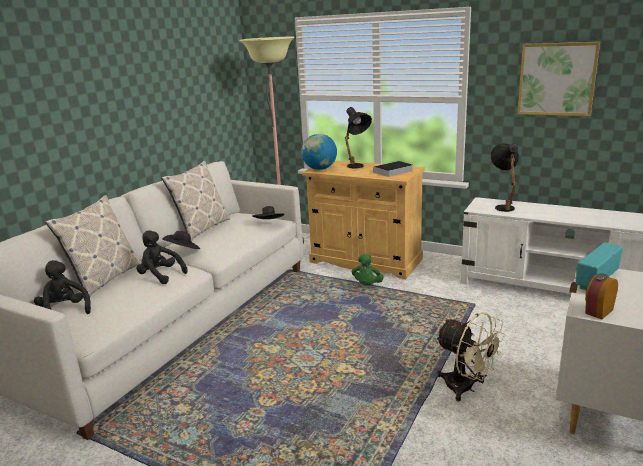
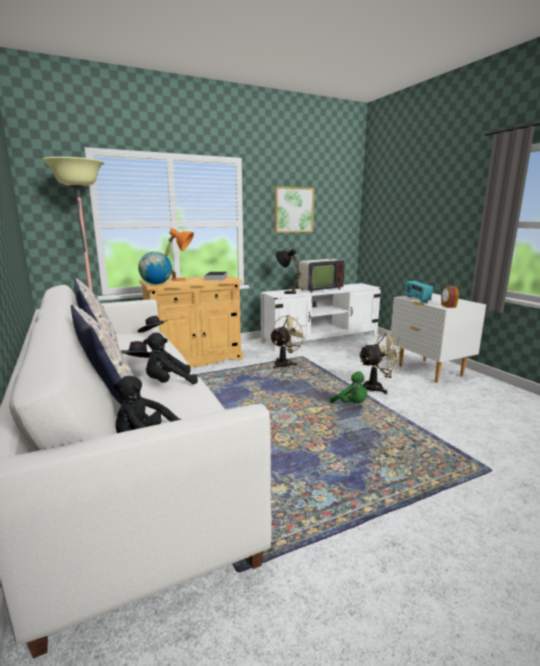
camera: 55 degrees left, 5 degrees down
(357, 167) = (183, 280): black table lamp -> orange table lamp
(367, 285) = (227, 370): green plush toy -> green plush toy (351, 404)
(436, 304) = (285, 363): none -> beige fan
(564, 213) = (318, 289): none -> television

